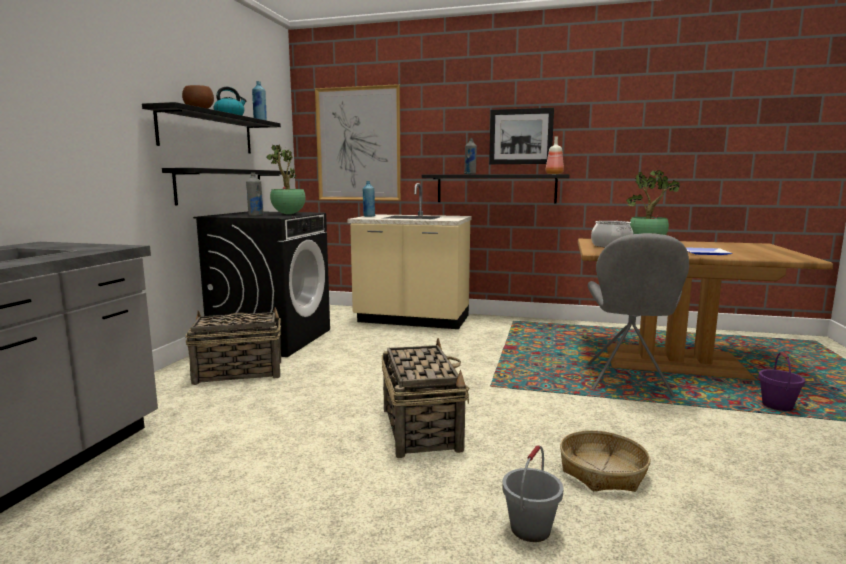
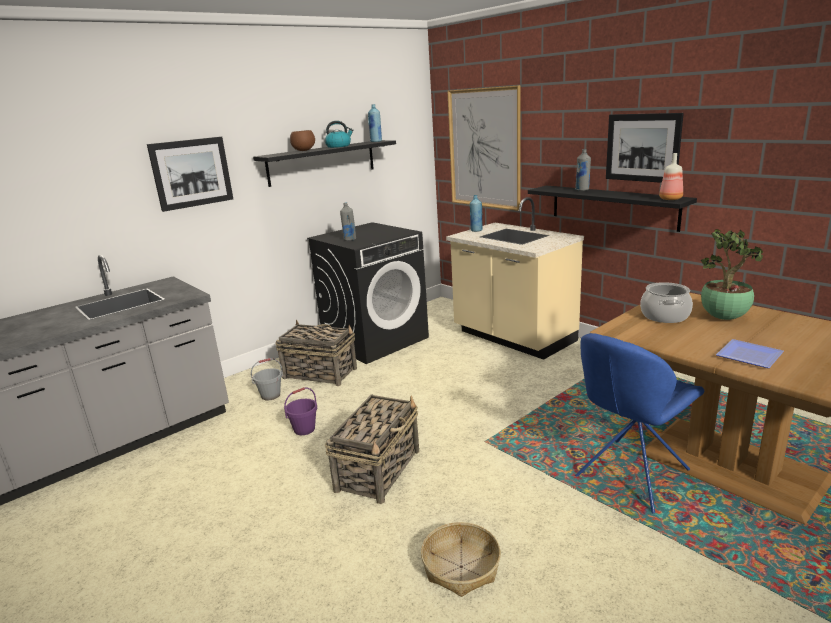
camera: 35 degrees right, 10 degrees up
(71, 102) = (192, 173): none -> picture
(221, 186) = (339, 205): black shelf -> none
(288, 214) = (381, 236): potted plant -> none
(530, 528) = (345, 590): grey bucket -> grey bucket (271, 395)
(627, 381) = (630, 477): grey chair -> blue chair
(777, 406) = (770, 570): purple bucket -> purple bucket (304, 429)

